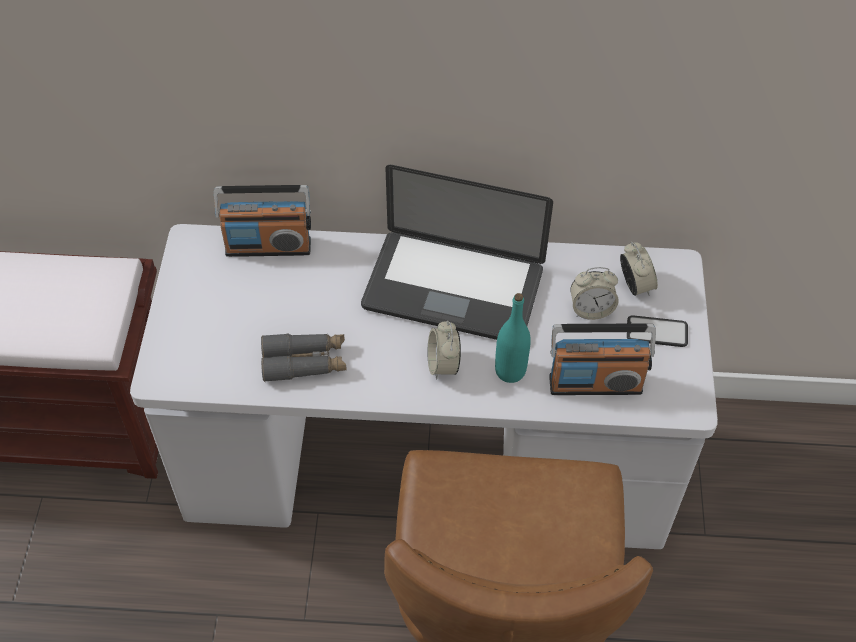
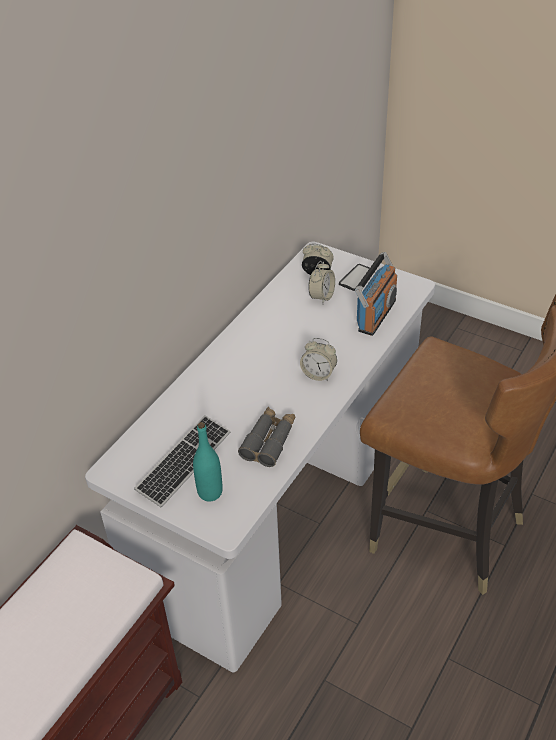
camera: 60 degrees left, 10 degrees down
(233, 298) = (184, 462): none -> keyboard
(268, 246) = (151, 427): radio -> none
(453, 289) = (261, 348): laptop -> none
(510, 371) = (343, 346): turquoise bottle -> turquoise bottle (210, 492)

